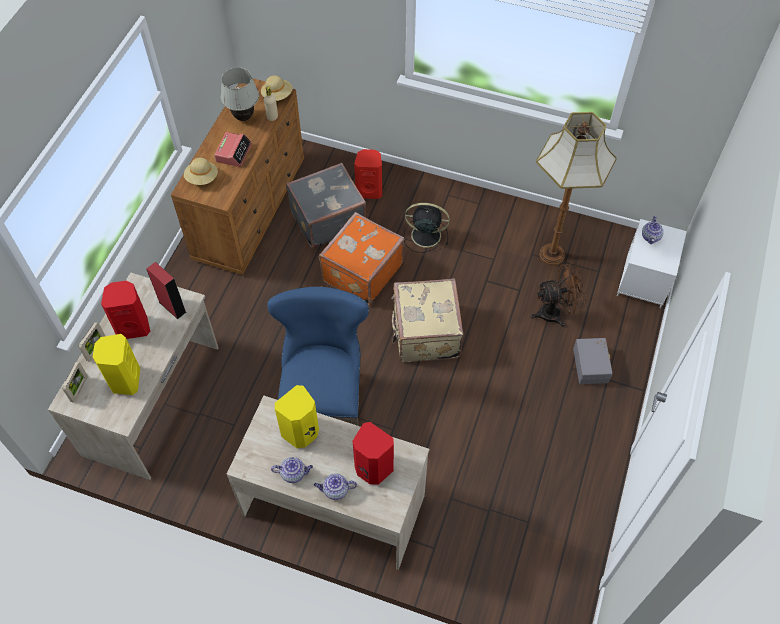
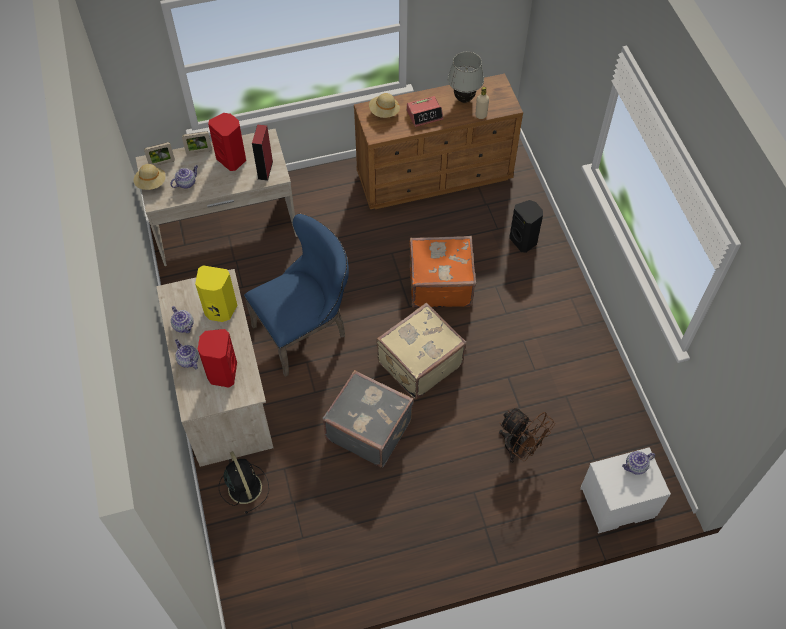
camera: 55 degrees right, 0 degrees up
(125, 380) = (186, 183): yellow speaker -> teapot
(277, 95) = (505, 105): beige hat -> beige hat (151, 183)
(326, 219) = (470, 230): grey suitcase -> grey suitcase (369, 428)
(369, 190) = (524, 241): red speaker -> black speaker
(424, 235) = (514, 305): black fan -> black fan (244, 486)
(552, 254) = (580, 412): floor lamp -> none
(591, 365) = (489, 507): grey storage box -> none

